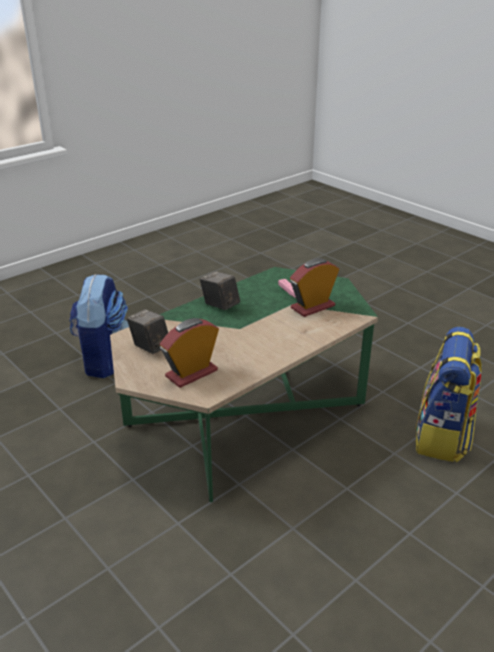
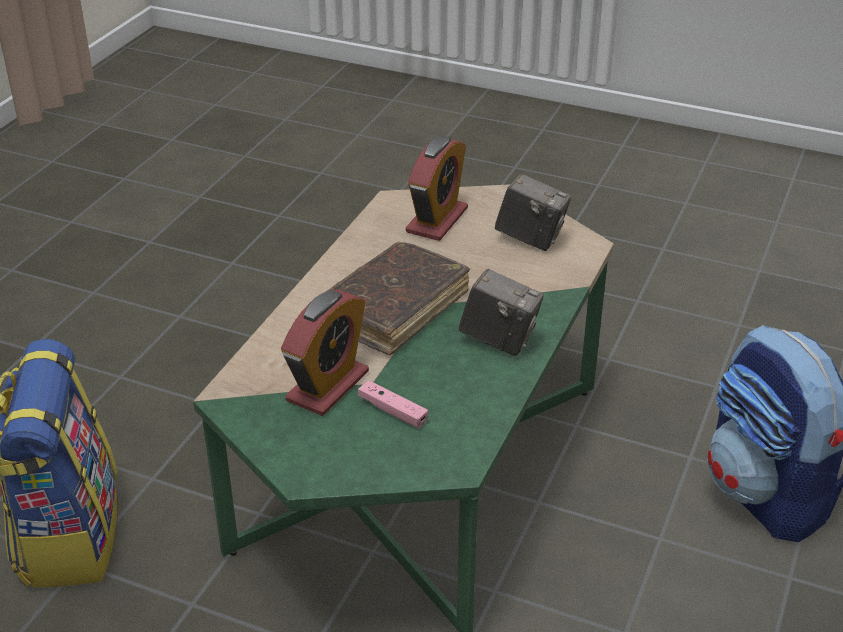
camera: 155 degrees right, 5 degrees up
(258, 331) = (394, 308): none -> brown book

